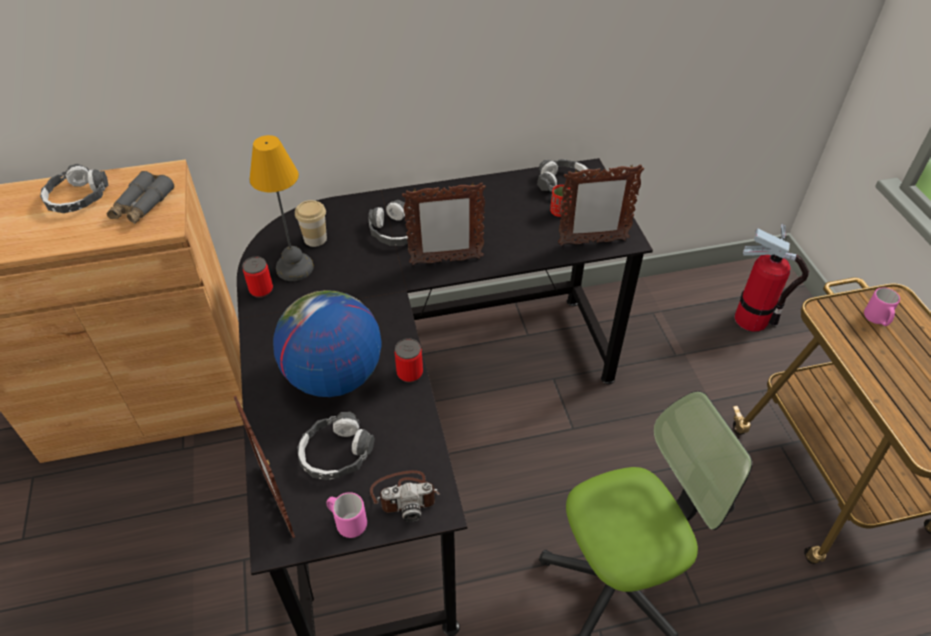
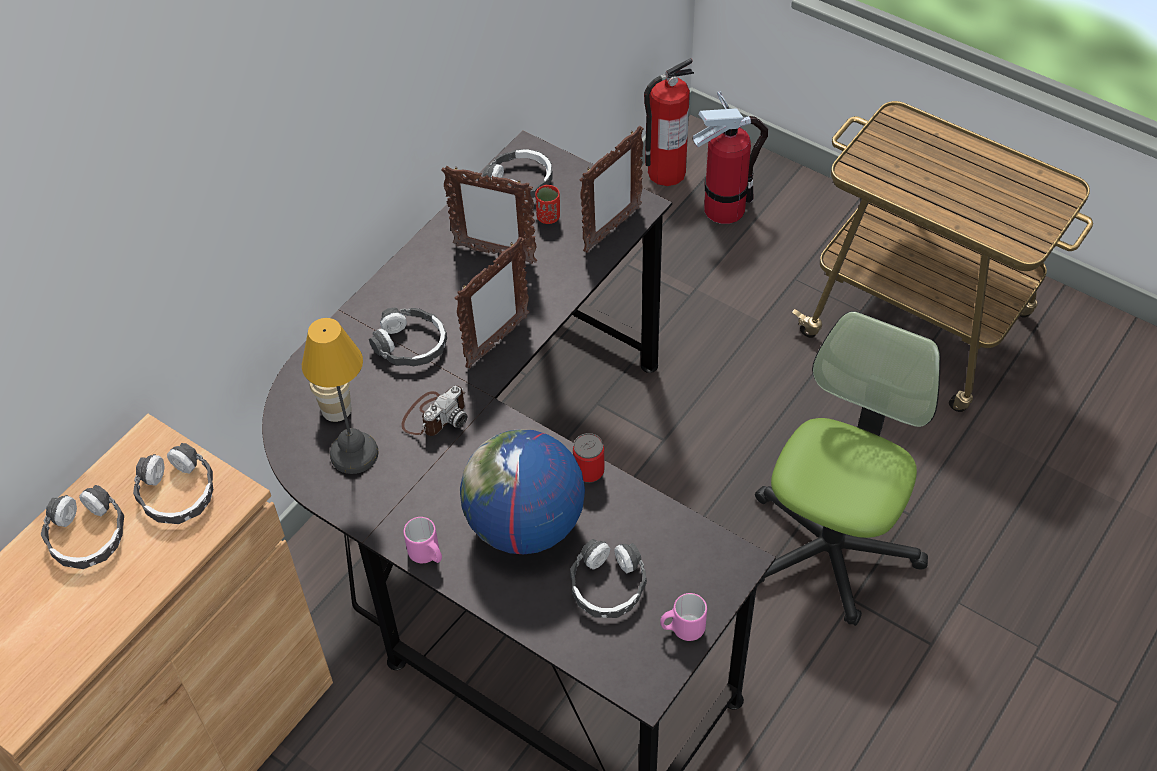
camera: 40 degrees left, 5 degrees up
(142, 206) = (177, 493): grey binoculars -> headphones
(261, 290) = (348, 499): can -> none
(277, 499) = (604, 659): picture frame -> picture frame (494, 254)
(405, 495) = (703, 572): camera -> camera (435, 415)
(730, 276) = (665, 173): none -> fire extinguisher
(877, 320) = (899, 150): pink mug -> pink mug (427, 555)

